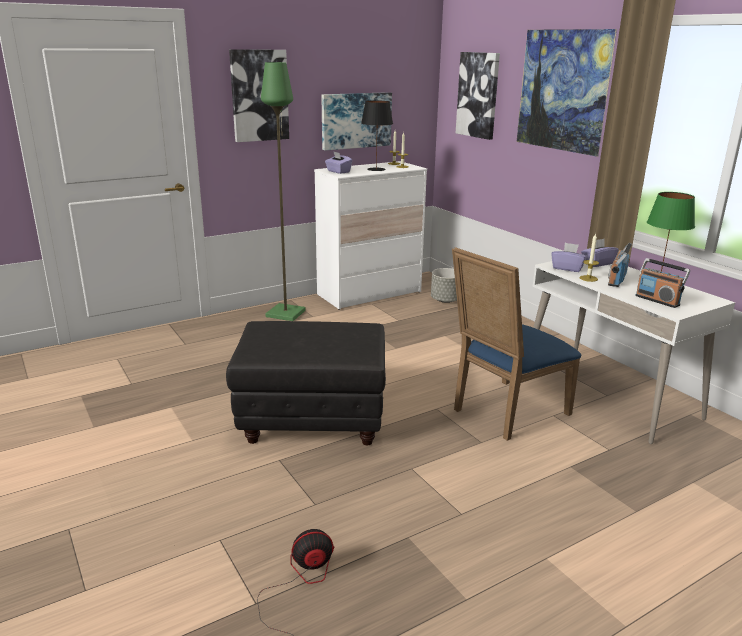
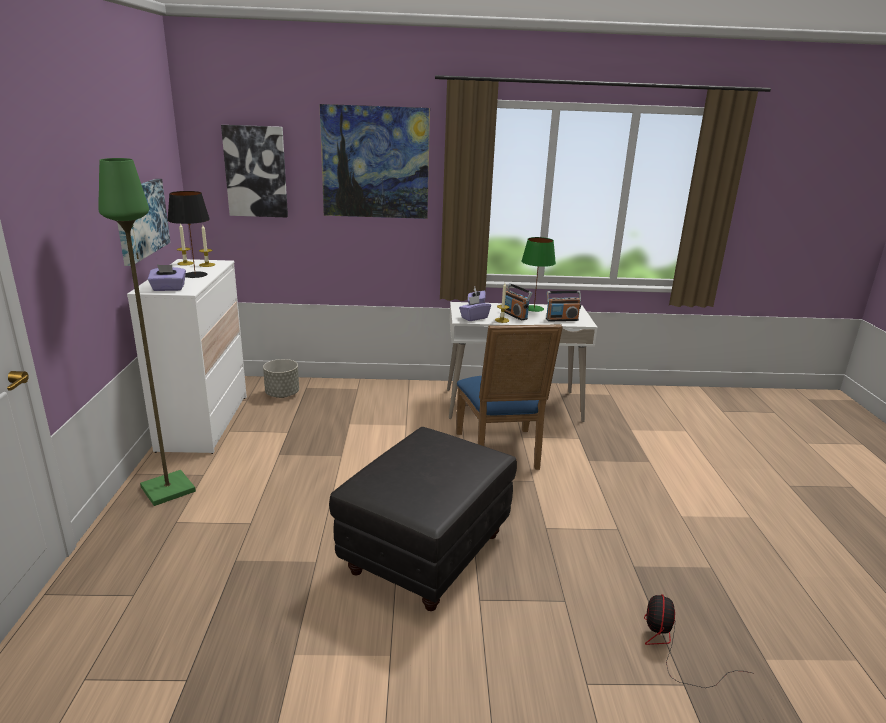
camera: 60 degrees left, 0 degrees up
(259, 95) = (64, 208): picture -> none

